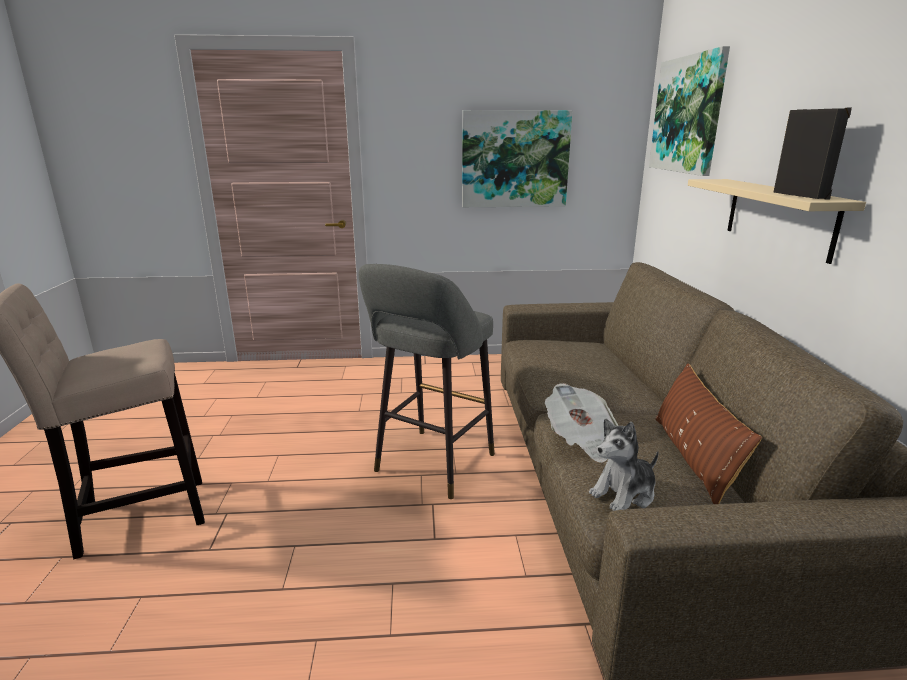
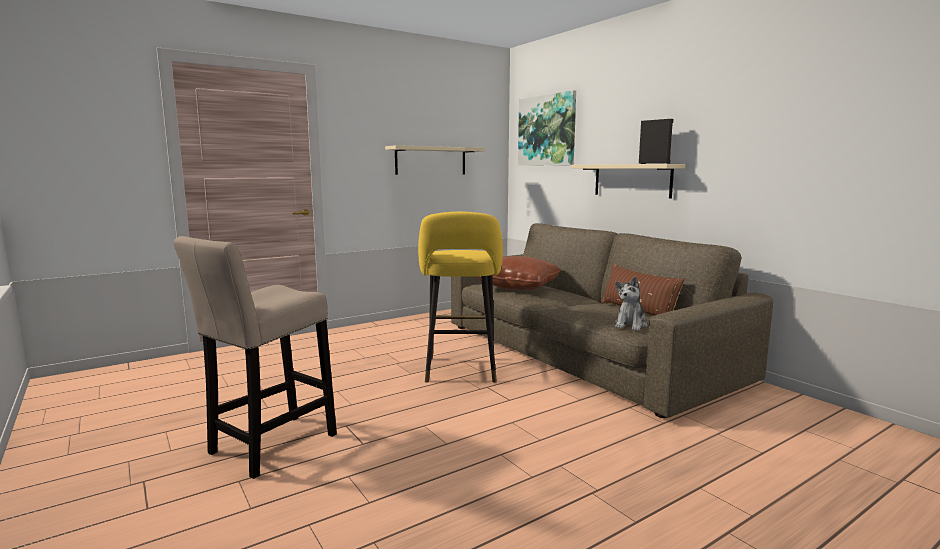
camera: 30 degrees left, 10 degrees down
(431, 466) = (461, 372): grey stool -> yellow stool
(515, 159) = (431, 161): picture -> beige shelf
(563, 360) = (518, 287): none -> brown pillow
(582, 440) = (584, 311): newspaper -> none

